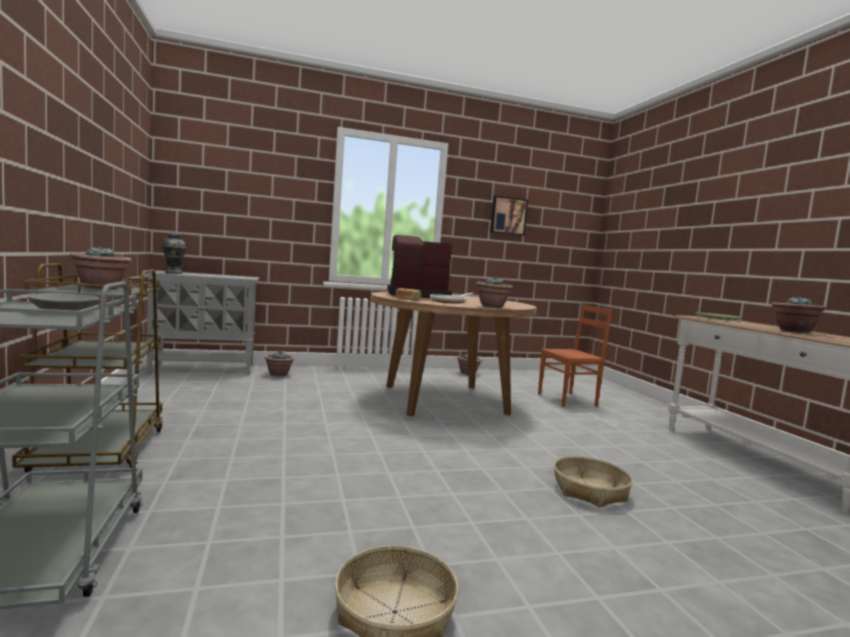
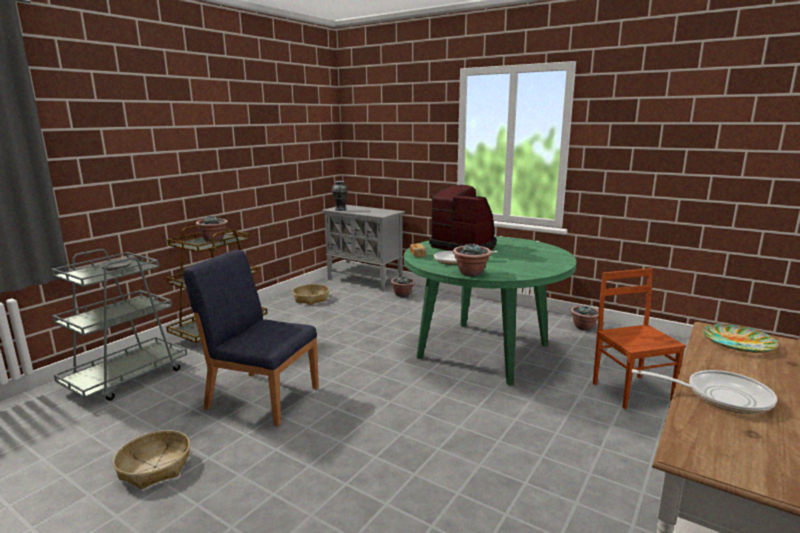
camera: 50 degrees right, 10 degrees up
(343, 490) = (262, 397): none -> blue chair
(444, 399) = (483, 351): brown dining table -> green dining table
(508, 216) = (659, 140): picture -> none
(568, 400) = (632, 391): brown chair -> brown chair turned 135 degrees counterclockwise
(590, 491) = (400, 475): basket -> basket (311, 299)
(793, 331) = (720, 396): potted plant -> frying pan

